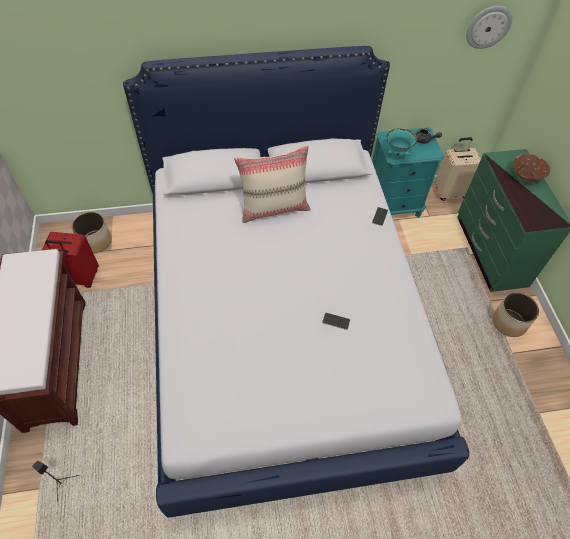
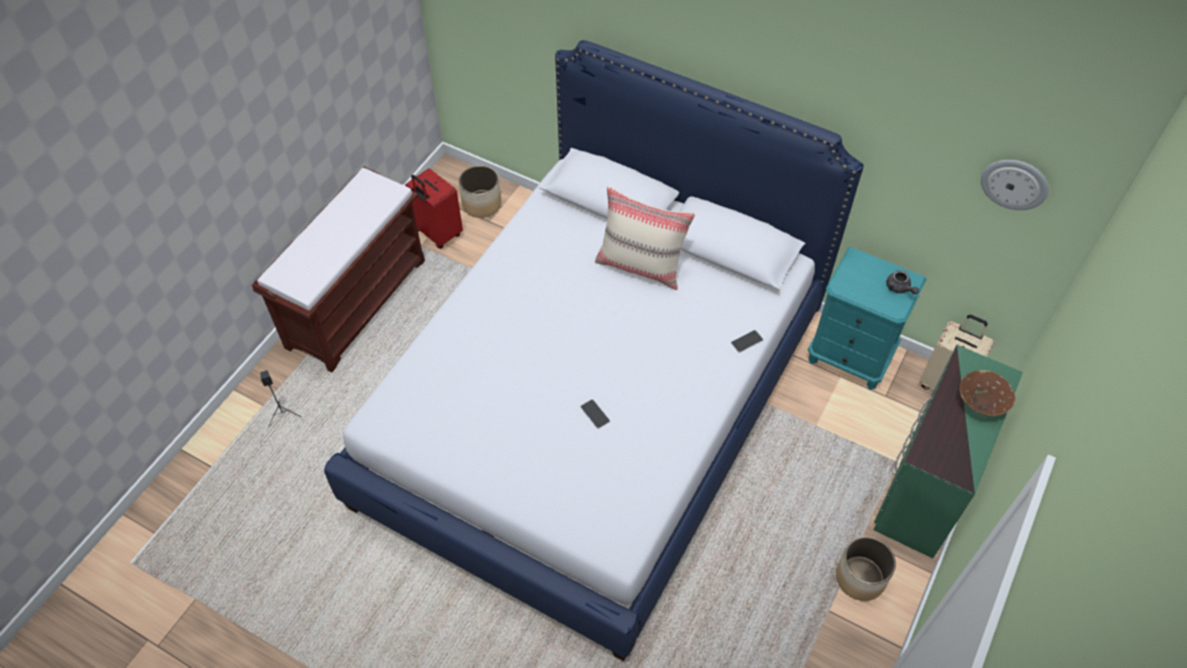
camera: 40 degrees right, 0 degrees up
(397, 153) = (847, 285): turquoise bowl -> none

